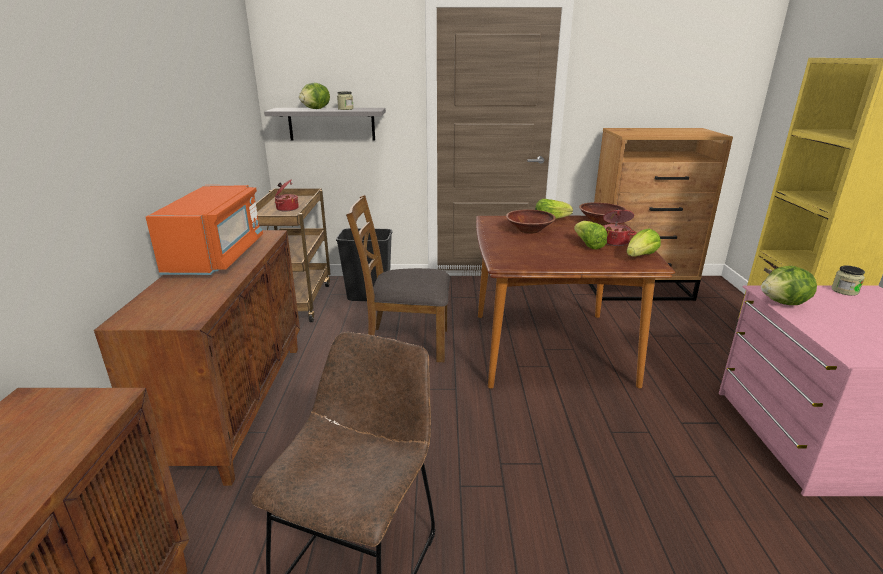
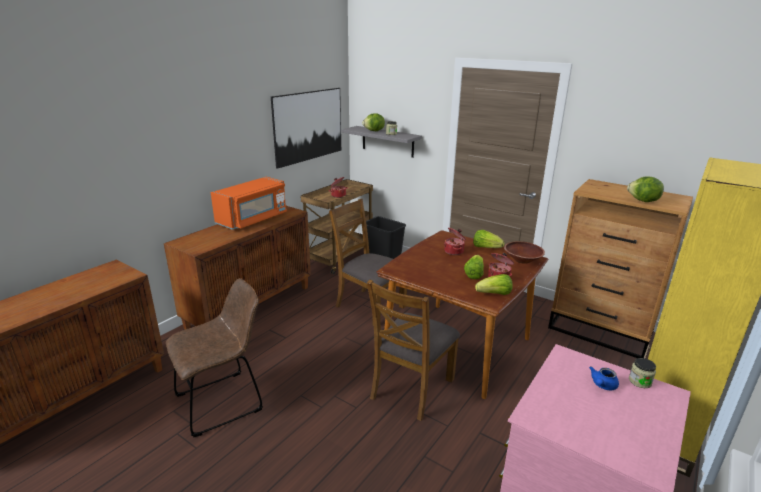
camera: 35 degrees right, 0 degrees up
(227, 105) = (308, 126): none -> picture
(529, 230) = (454, 251): brown bowl -> cooking pot
(567, 411) = (411, 388): none -> brown chair
(784, 303) = (558, 367): lettuce -> lettuce (643, 201)
(834, 304) = (602, 385): none -> blue teapot

